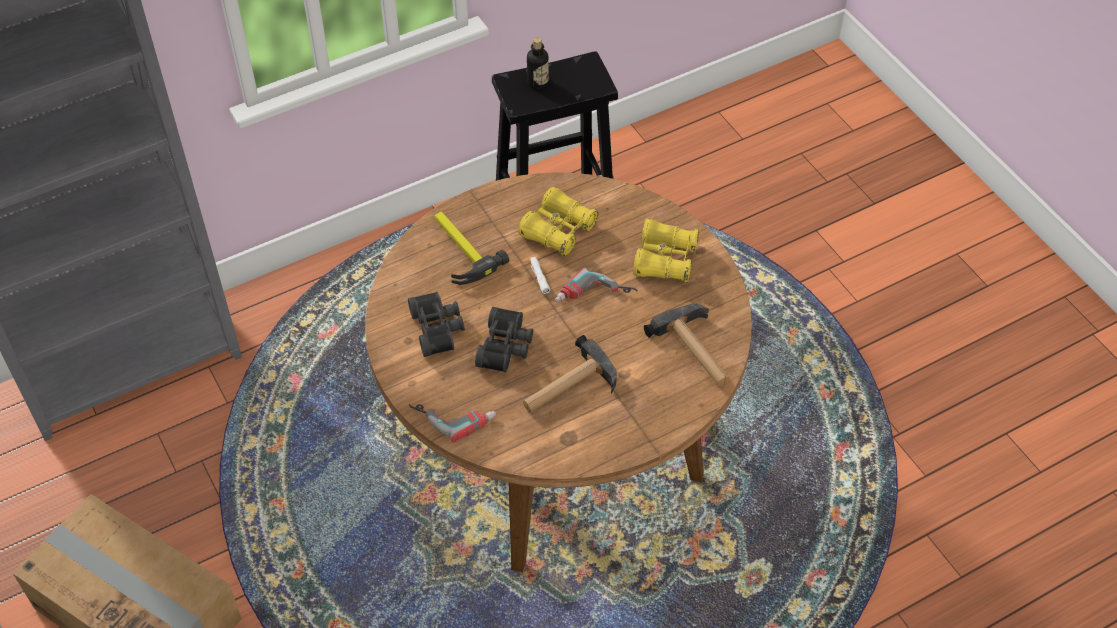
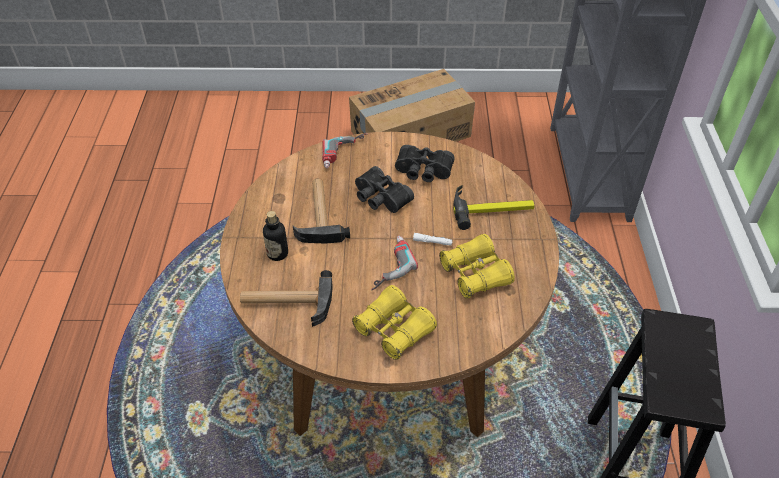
camera: 120 degrees right, 5 degrees down
(538, 82) = (689, 351): bottle -> bottle (277, 253)

